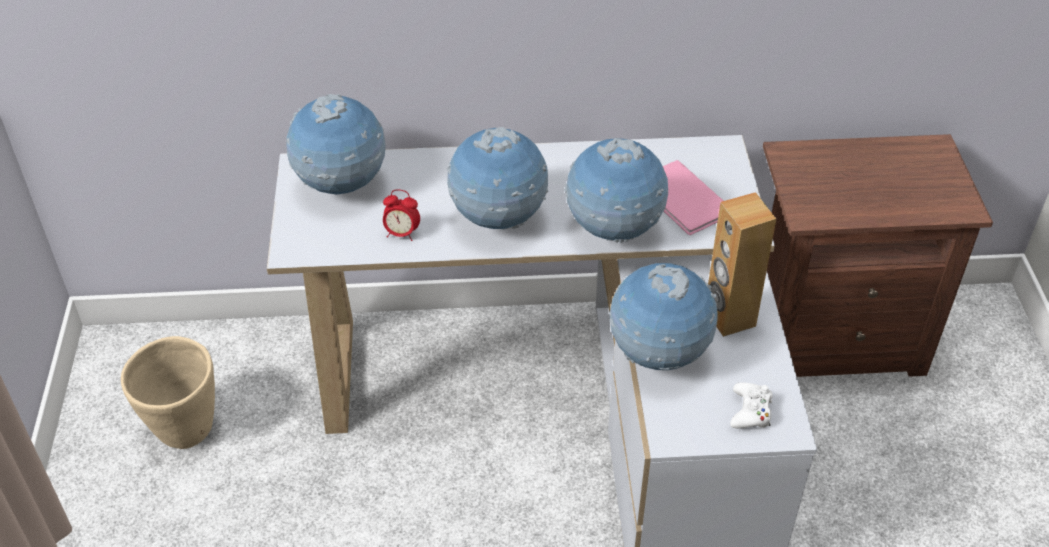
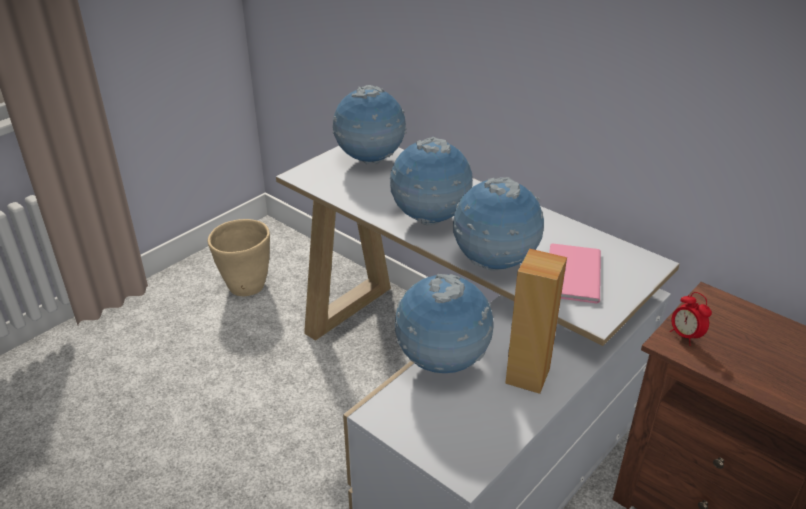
camera: 45 degrees right, 10 degrees down
(402, 234) = (365, 197): alarm clock -> alarm clock (685, 336)
(750, 411) = (456, 441): white game controller -> none

